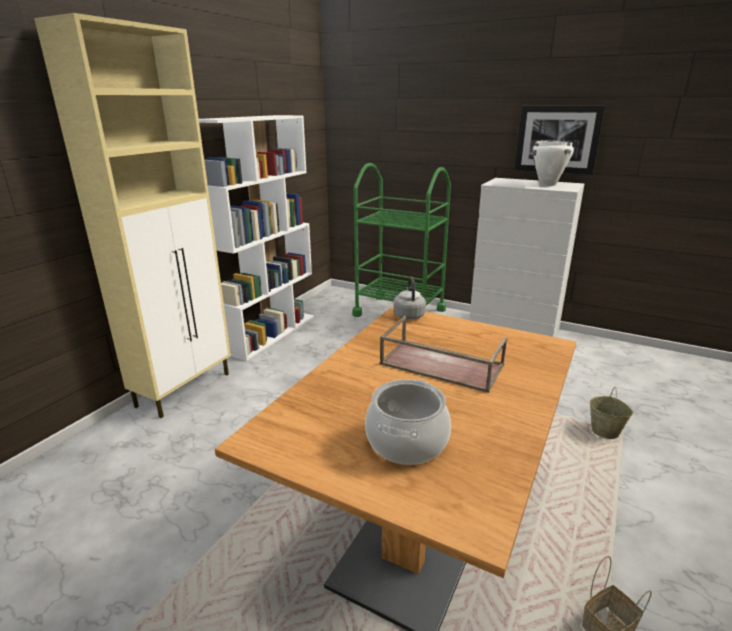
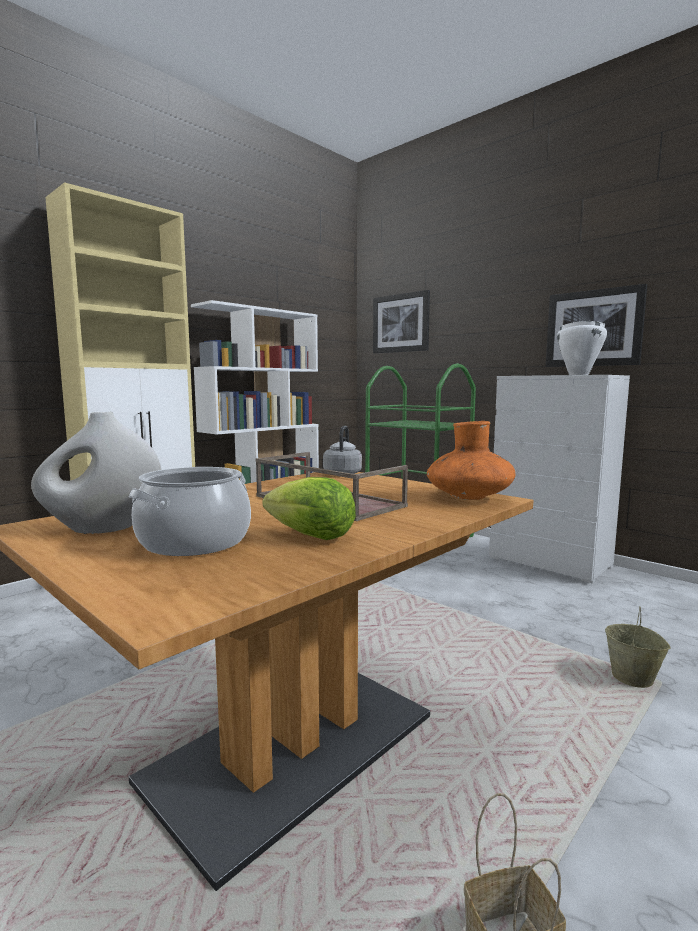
camera: 15 degrees right, 15 degrees down
(317, 435) = (102, 529): none -> white vase
(373, 115) = (401, 323): none -> picture
(479, 420) = (311, 537): none -> lettuce
(533, 344) = (469, 497): none -> orange vase

